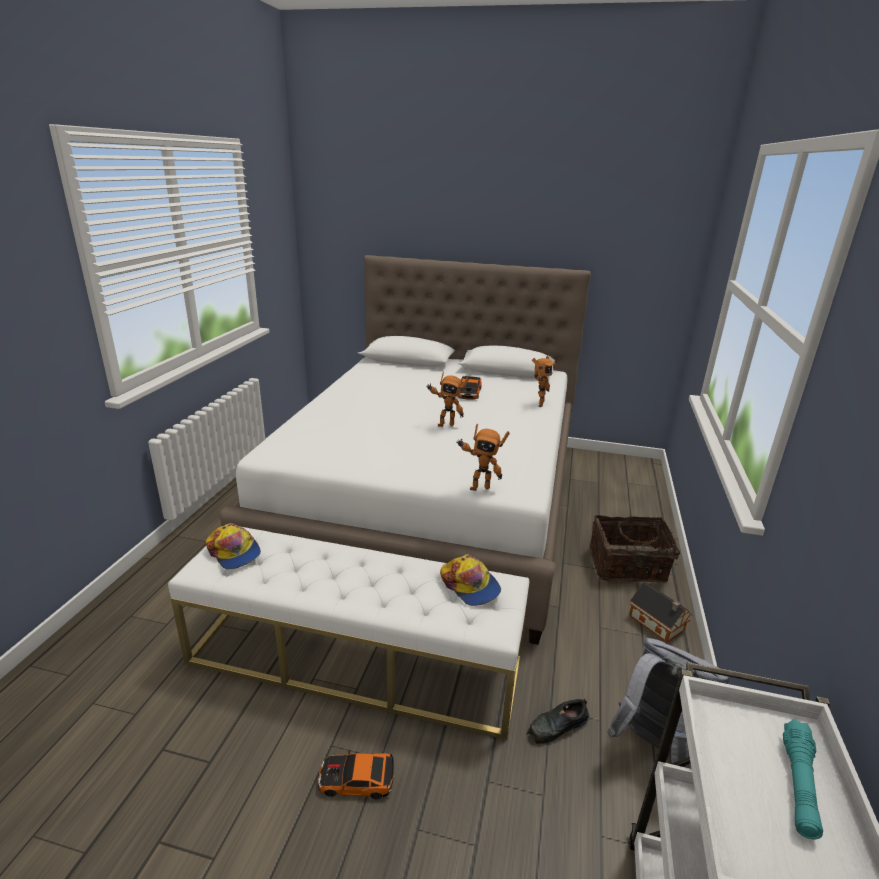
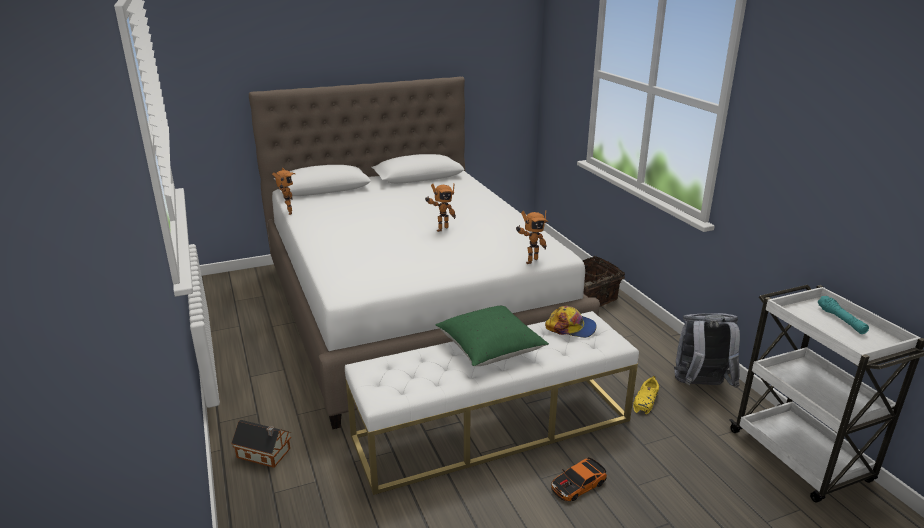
camera: 35 degrees left, 0 degrees up
(234, 552) = (389, 376): cap -> none
(356, 569) = (490, 350): none -> green pillow
(469, 392) = (419, 201): toy car -> none
(538, 404) = (480, 195): toy robot -> toy robot (287, 212)
(557, 726) = (646, 401): black shoe -> yellow shoe
(658, 624) = (637, 325): toy house -> toy house (265, 454)

